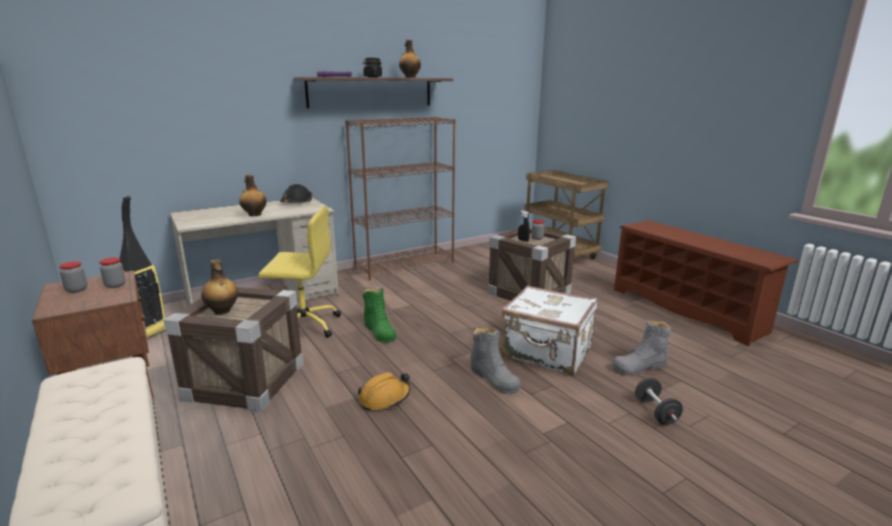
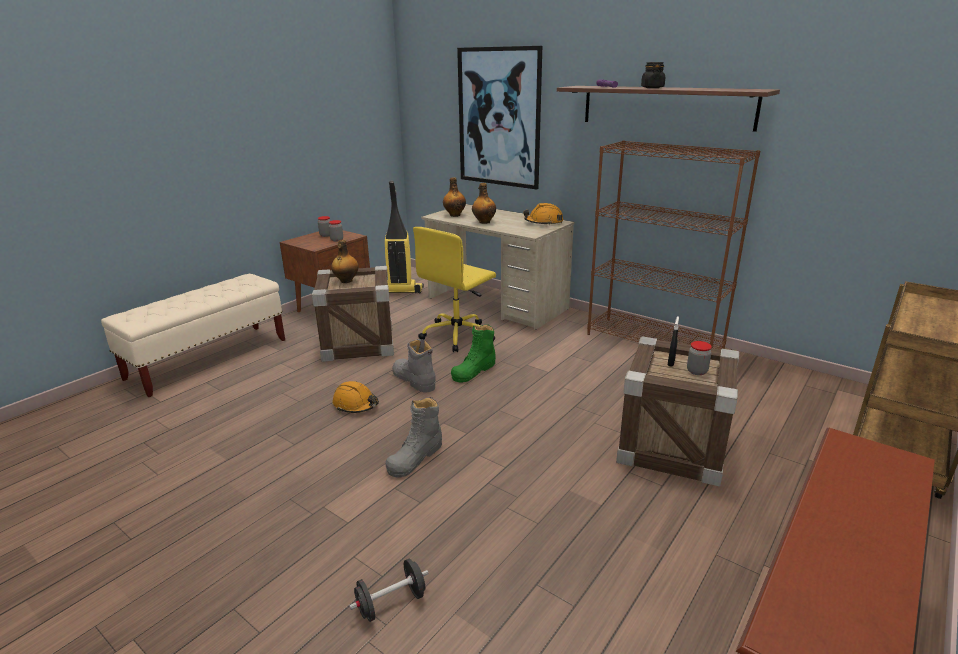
camera: 70 degrees right, 5 degrees up
(205, 111) = (499, 118): none -> picture
(296, 202) = (543, 222): black hard hat -> orange hard hat
(303, 326) = (458, 335): yellow office chair -> yellow office chair turned 60 degrees clockwise
(410, 77) = (703, 89): bottle -> bottle (455, 215)
(547, 353) = (497, 487): white suitcase -> none
(639, 366) = (510, 583): grey boot -> grey boot (414, 380)

